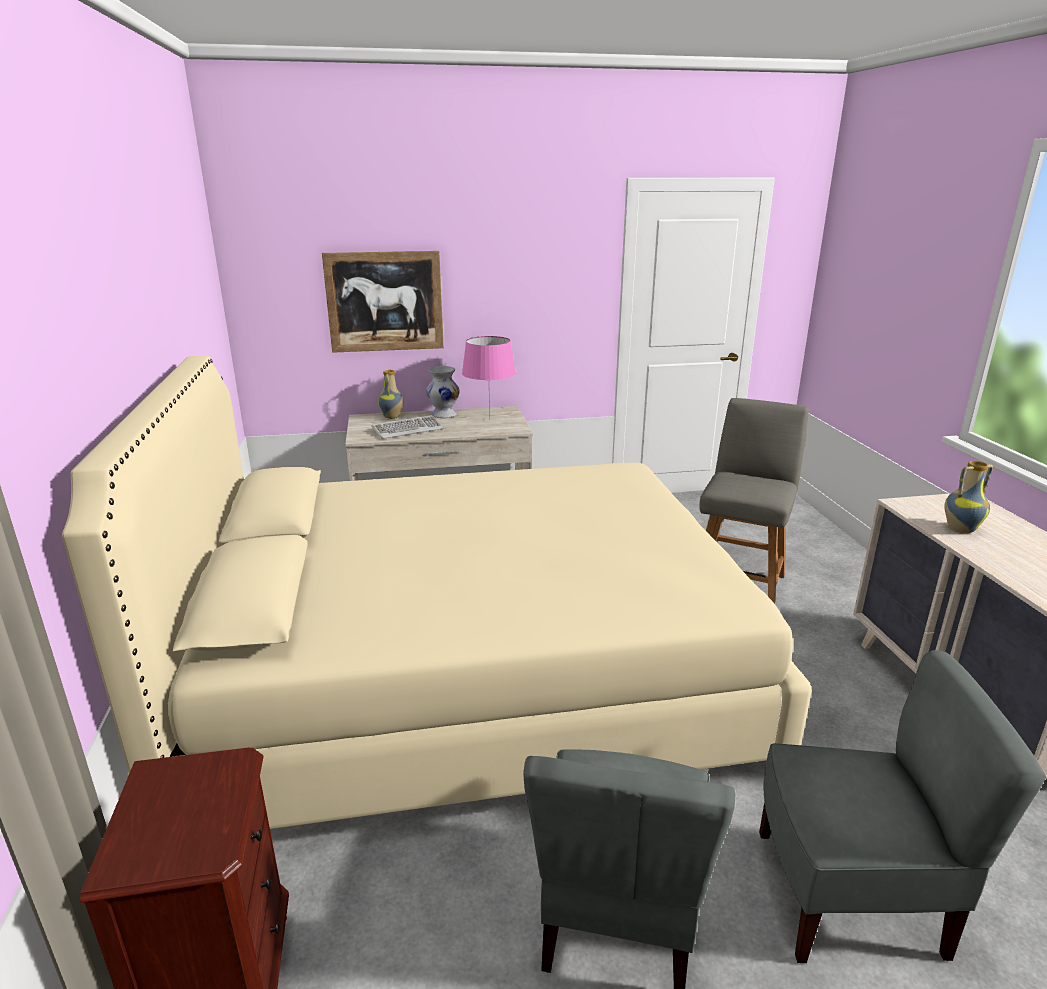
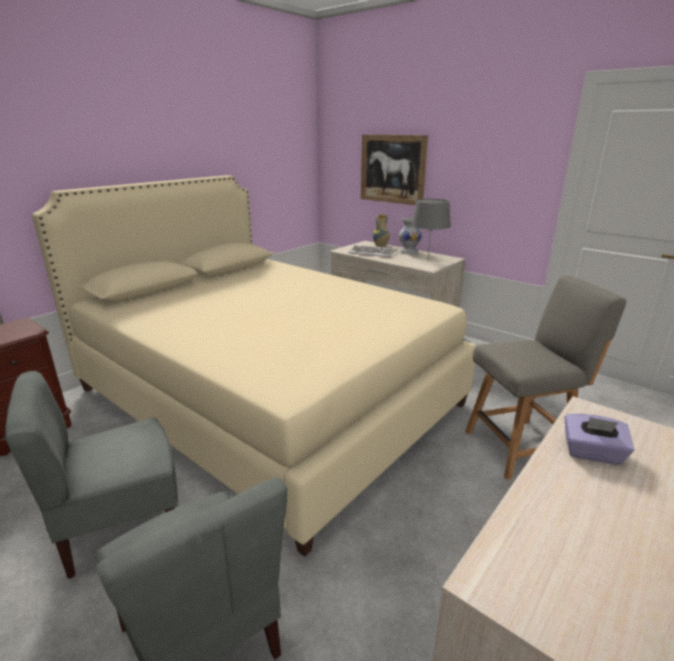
camera: 50 degrees right, 0 degrees up
(489, 419) = (427, 260): pink table lamp -> grey table lamp
(960, 529) = (592, 453): vase -> purple tissue box

